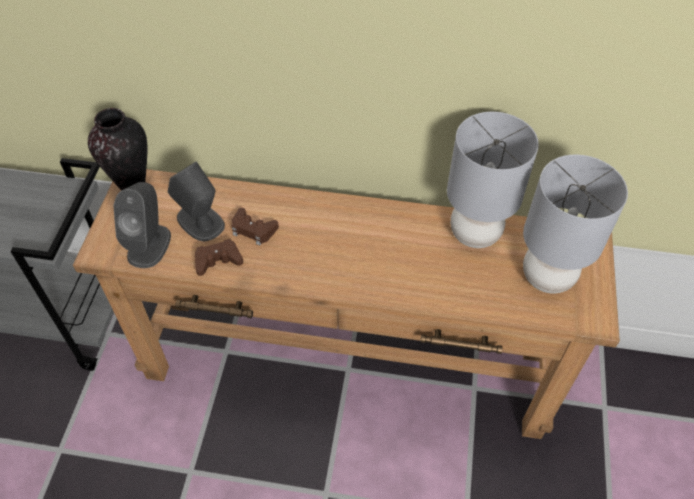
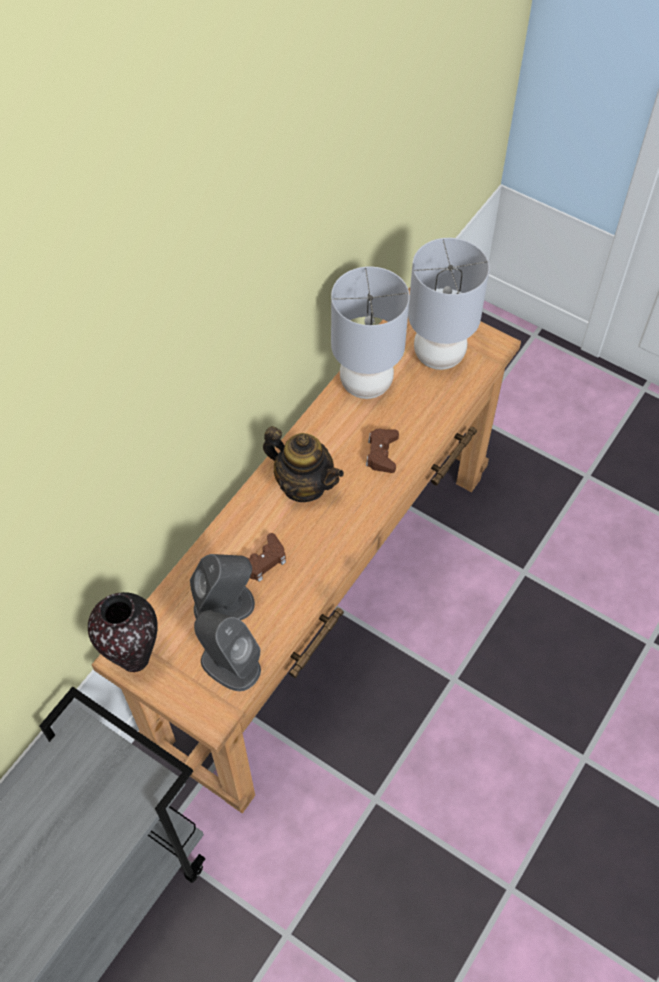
camera: 65 degrees left, 5 degrees up
(218, 260) = (285, 605): brown game controller -> brown game controller (382, 453)
(342, 229) = (304, 485): none -> teapot

